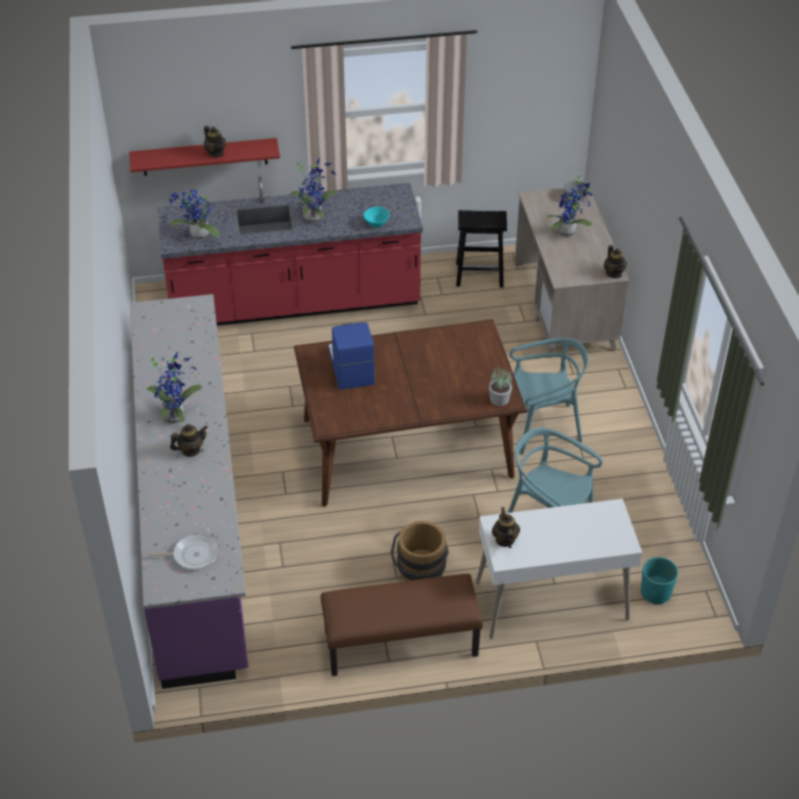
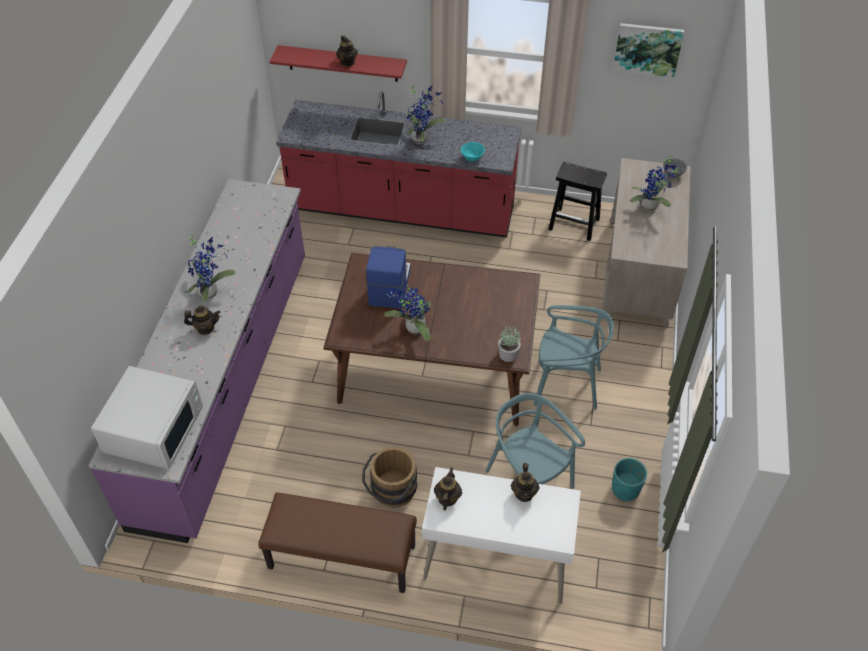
camera: 20 degrees right, 5 degrees up
(193, 554) = (154, 429): frying pan -> white microwave
(198, 236) = (314, 133): potted plant -> potted plant (413, 329)
(525, 77) = (647, 49): none -> picture
(614, 273) = (675, 258): teapot -> teapot (524, 493)
(655, 592) = (599, 583): turquoise planter -> turquoise planter (625, 489)

